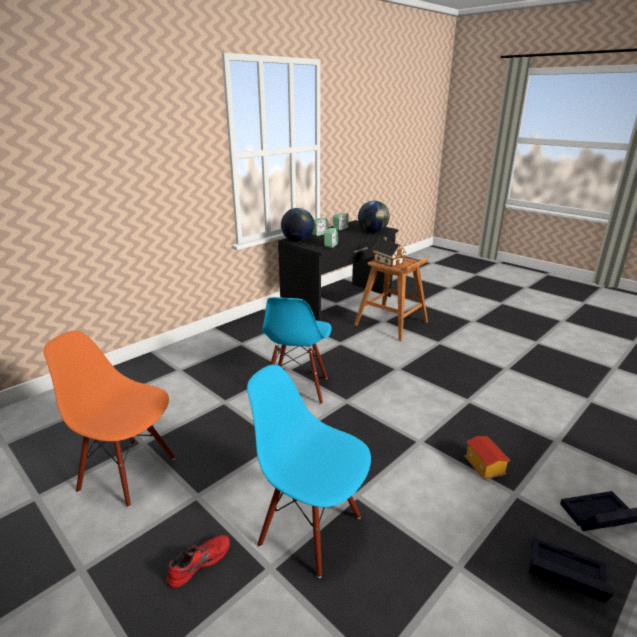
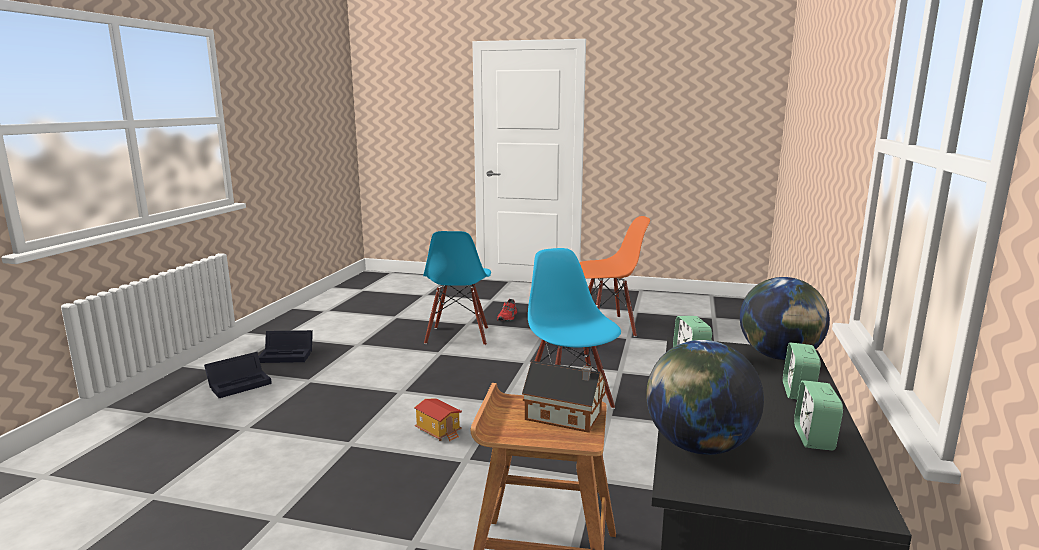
camera: 150 degrees right, 10 degrees down
(311, 529) = (458, 336): blue chair -> blue chair turned 90 degrees clockwise
(483, 467) = (336, 389): toy house -> toy house (439, 431)

